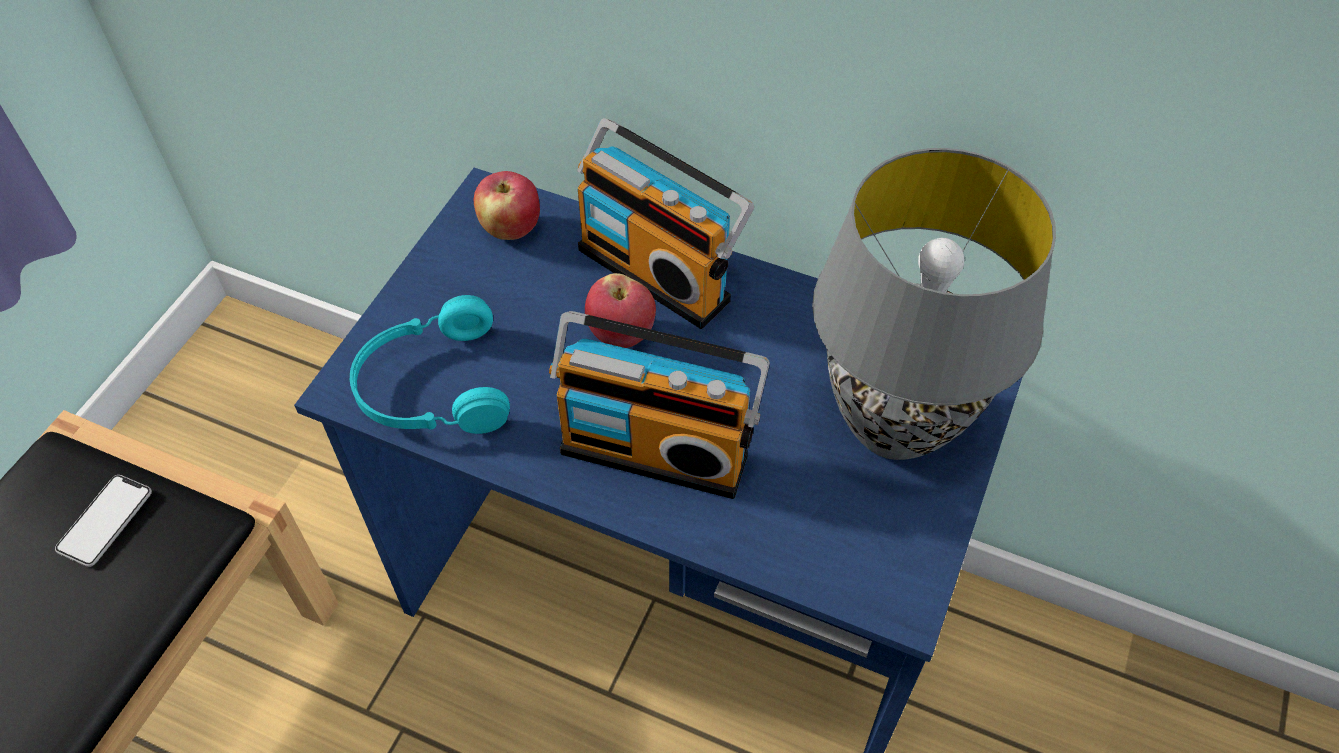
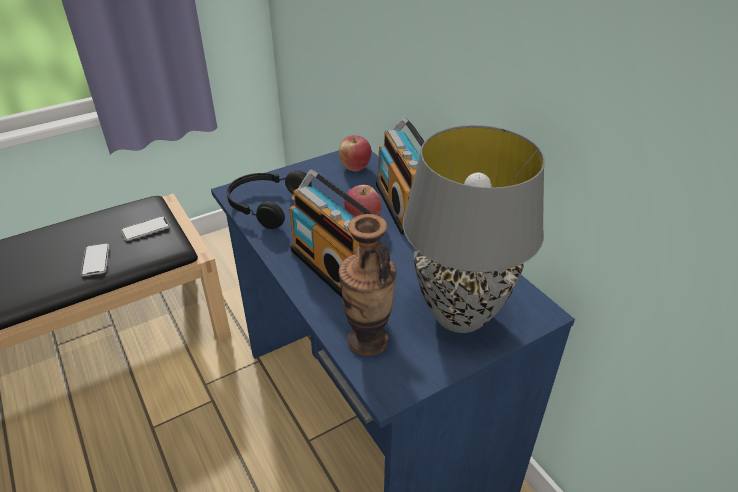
camera: 35 degrees right, 15 degrees down
(68, 640) = (96, 260): none -> phone
(431, 387) = (265, 205): turquoise headphones -> black headphones
(813, 543) = (367, 340): none -> vase

